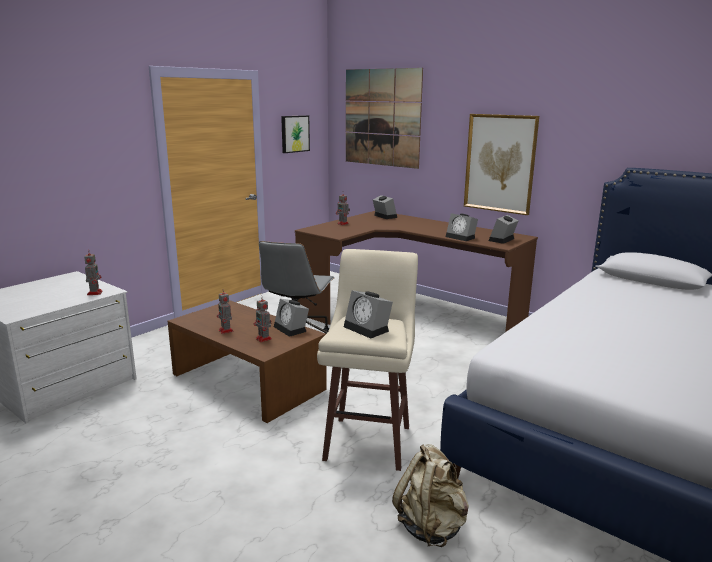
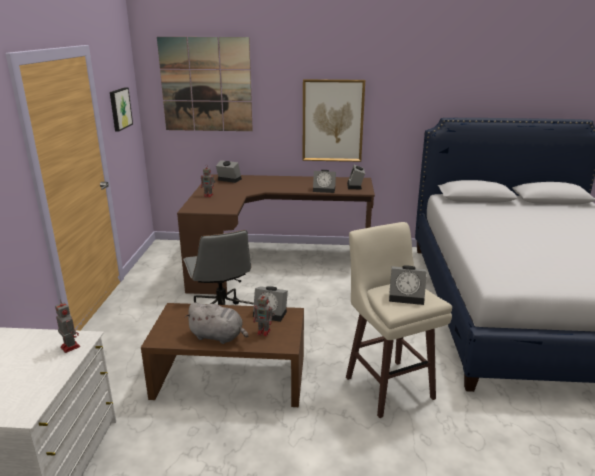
camera: 35 degrees left, 5 degrees up
(226, 331) = (218, 336): toy robot -> grey plush toy
(431, 526) = (500, 429): beige backpack -> none

